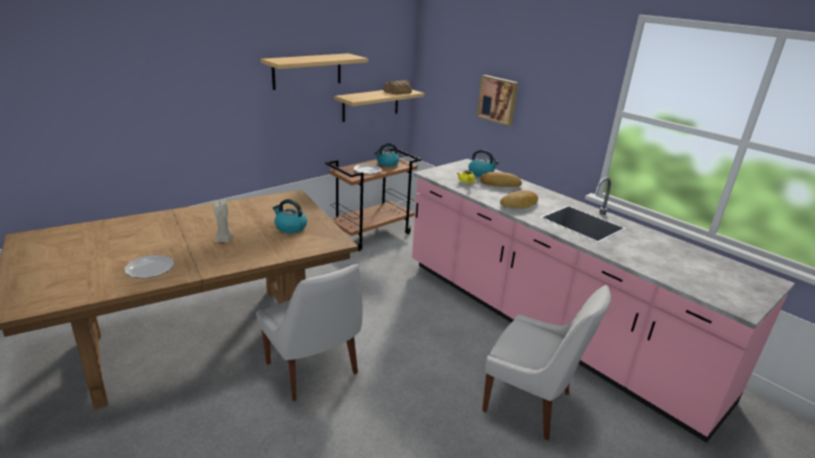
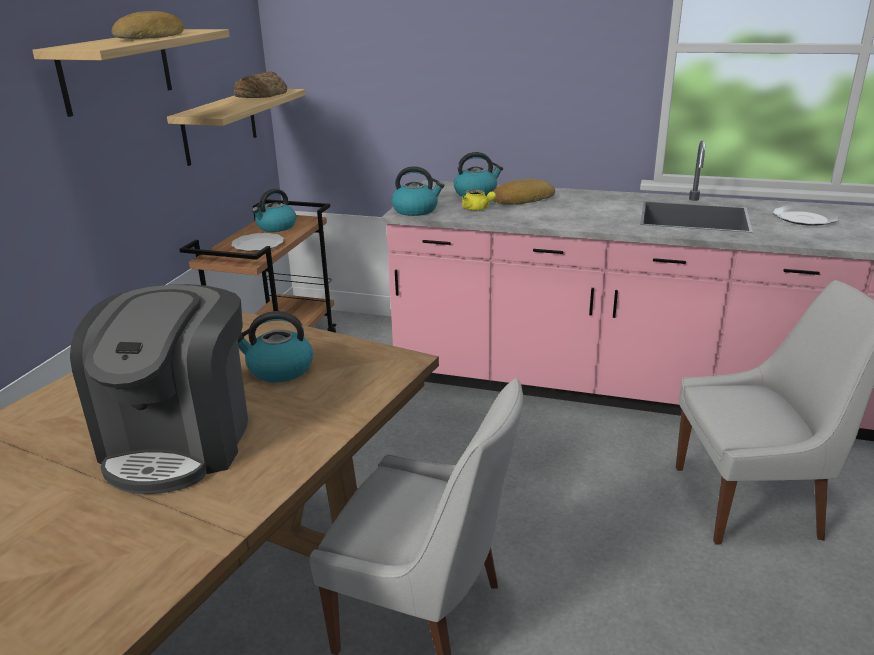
camera: 30 degrees left, 0 degrees up
(149, 268) = (88, 571): plate -> plate (804, 218)
(223, 240) = (180, 441): beige candle -> coffee machine
(435, 173) = (416, 210): none -> kettle
(498, 99) = (451, 72): picture -> none
(519, 204) = (590, 216): bread -> bread (152, 37)

